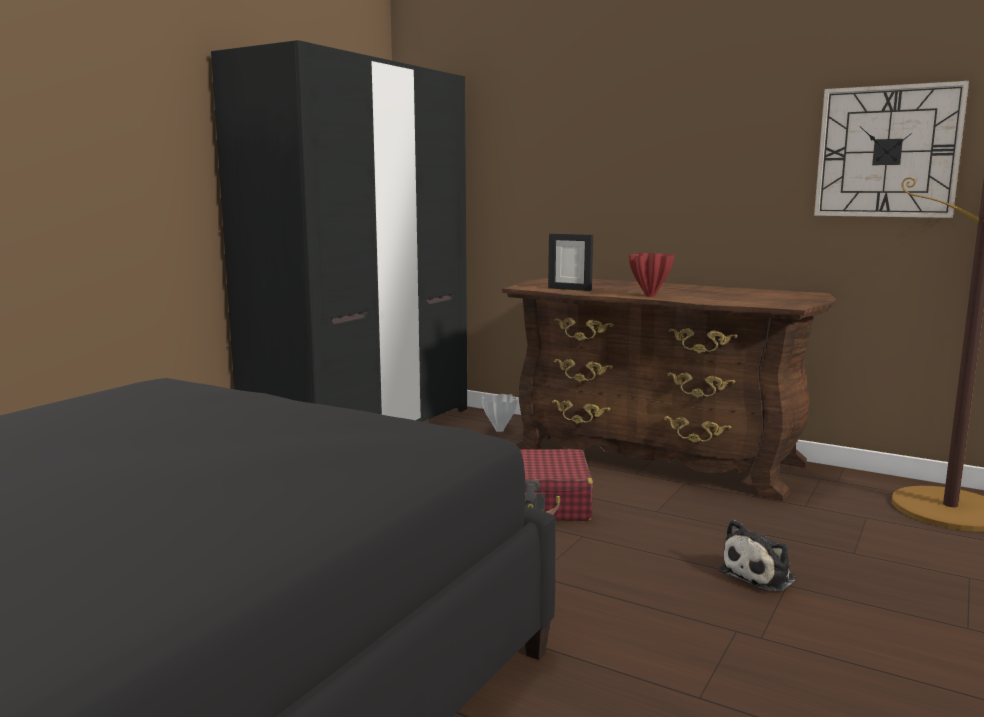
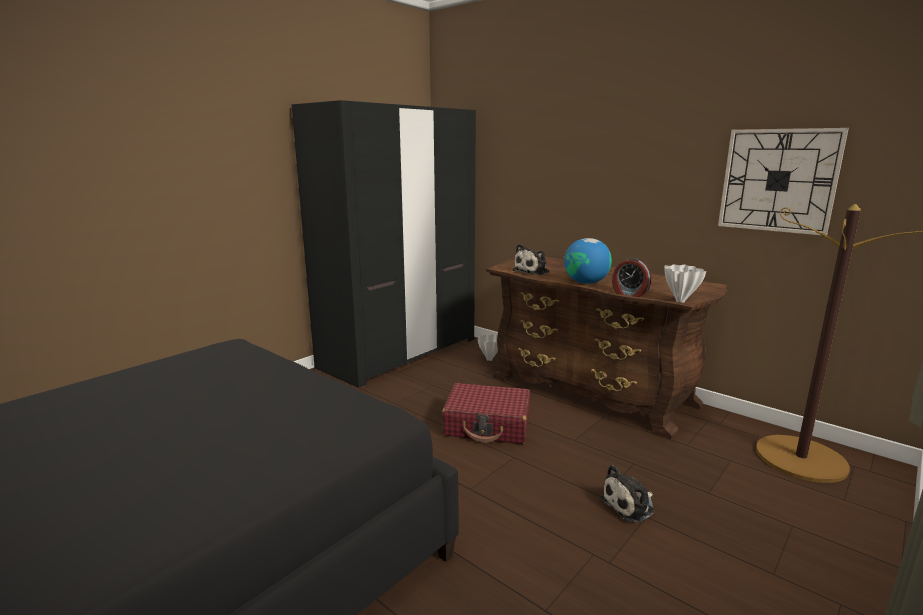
camera: 10 degrees right, 5 degrees up
(570, 289) = (533, 271): picture frame -> plush toy
(650, 296) = (586, 282): red vase -> globe
(716, 302) = (629, 293): none -> alarm clock
(785, 306) = (679, 301): none -> white vase

